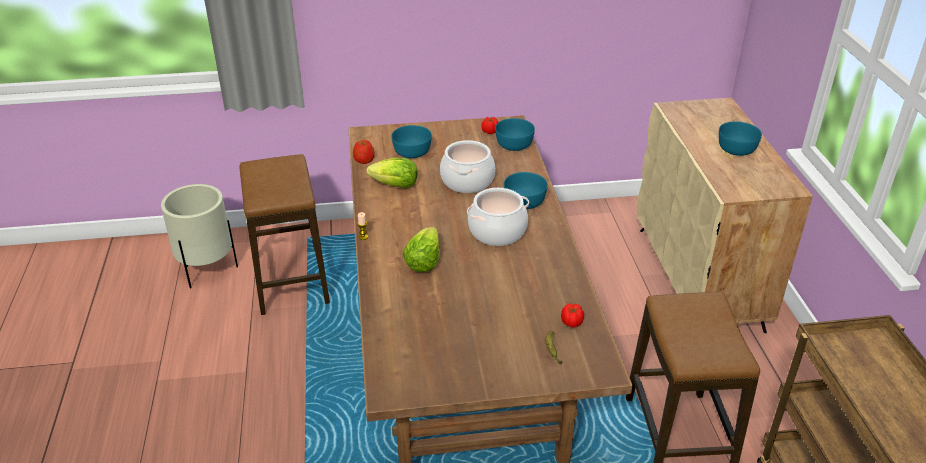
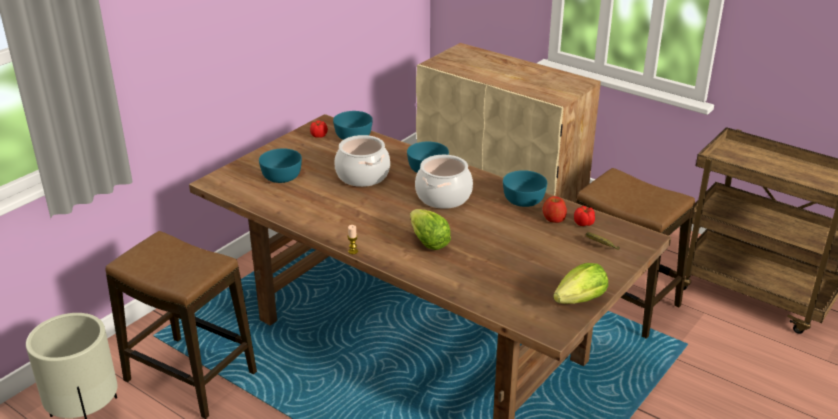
camera: 45 degrees left, 5 degrees down
(364, 159) = (250, 200): apple -> apple (553, 218)
(395, 185) = (312, 205): lettuce -> lettuce (580, 300)
(736, 149) = (517, 72): turquoise bowl -> turquoise bowl (524, 200)

